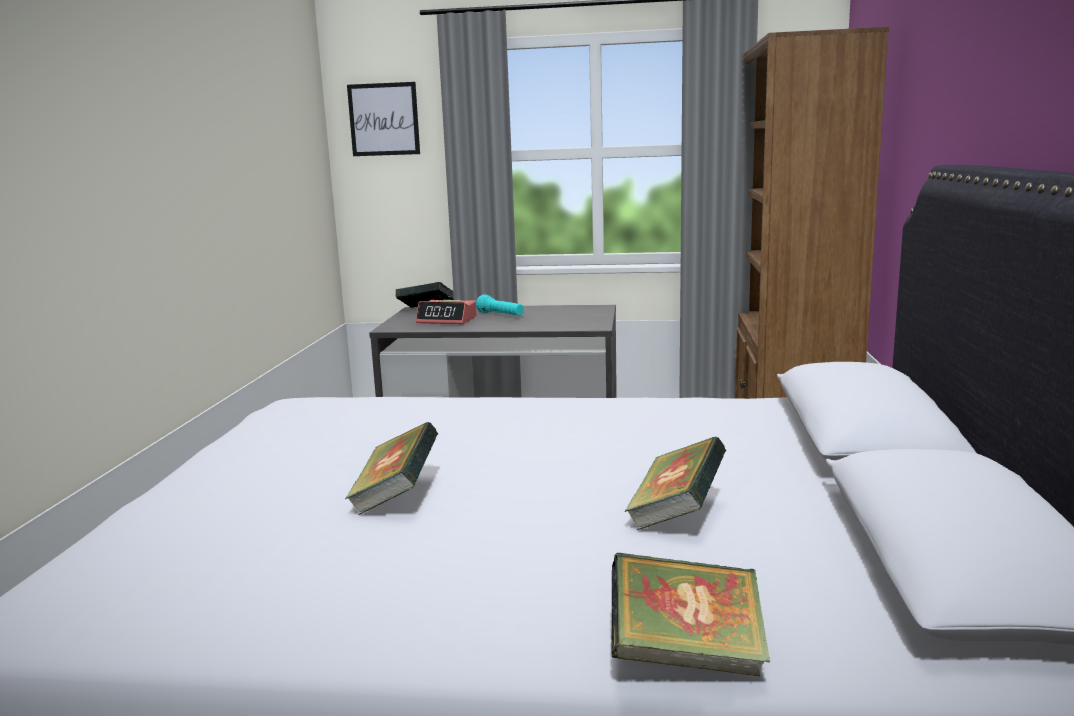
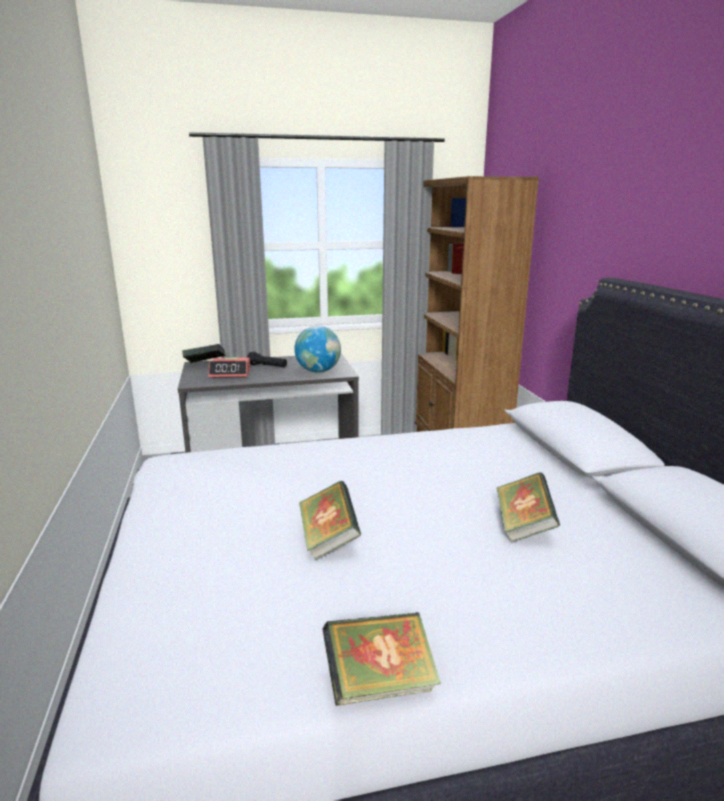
camera: 20 degrees left, 5 degrees up
(384, 119) = (157, 216): picture -> none
(501, 315) = (267, 367): turquoise flashlight -> black flashlight
(562, 323) = (318, 371): none -> globe
(686, 656) = (621, 636): book -> book (380, 684)

